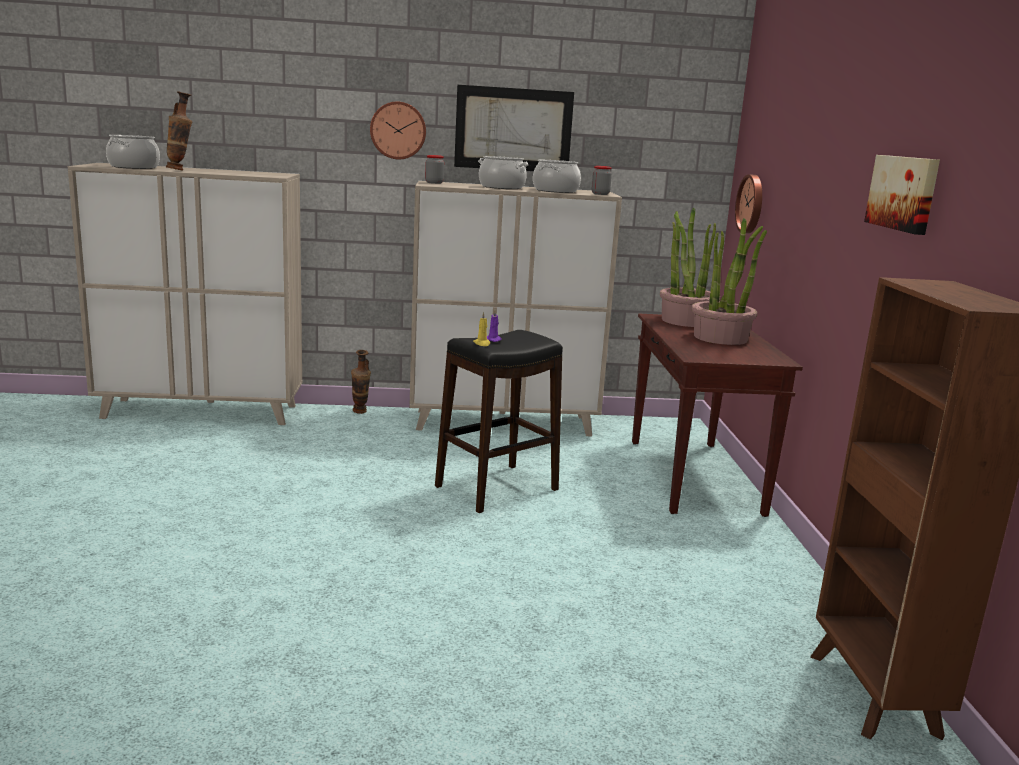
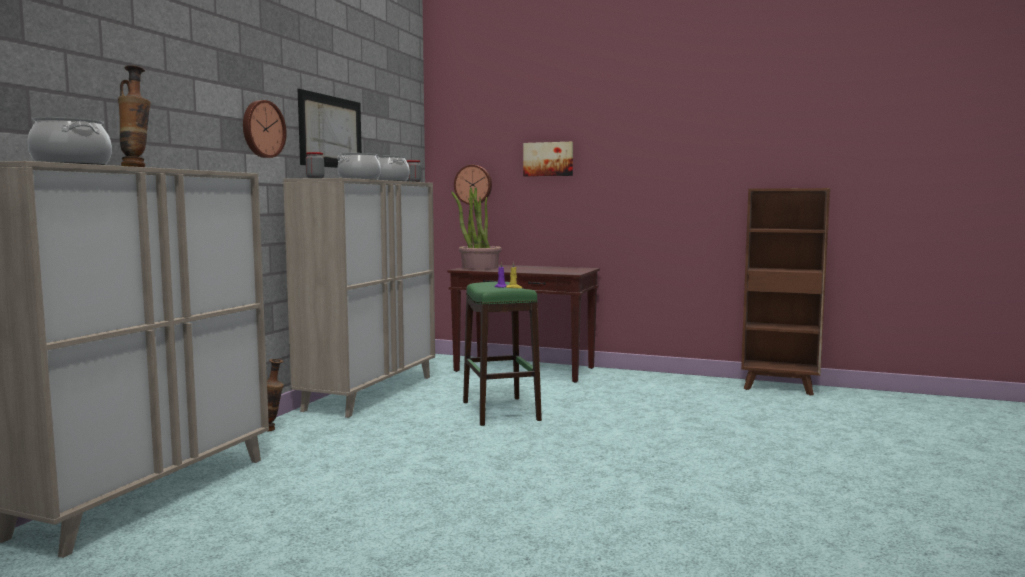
camera: 65 degrees left, 10 degrees down
(497, 488) = (500, 411): black stool -> green stool
(721, 338) = (529, 268): potted plant -> none
(904, 193) = (678, 156): picture -> picture (548, 159)

